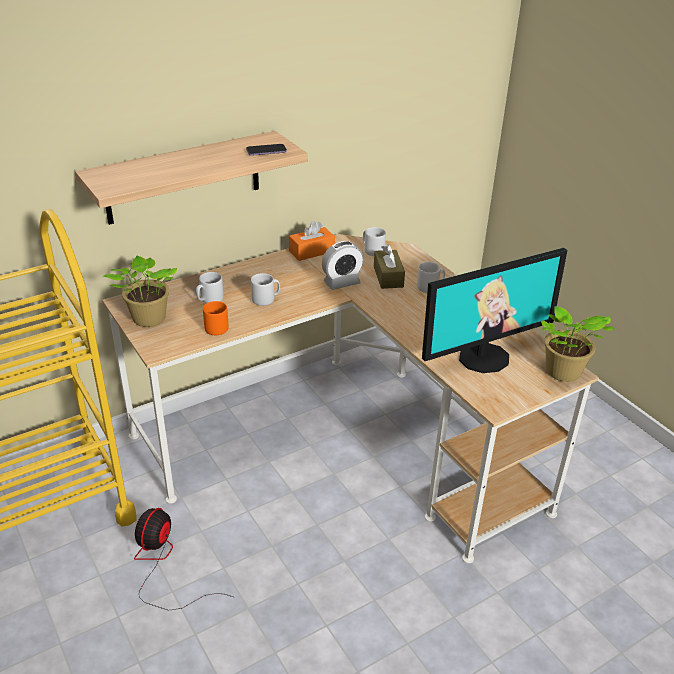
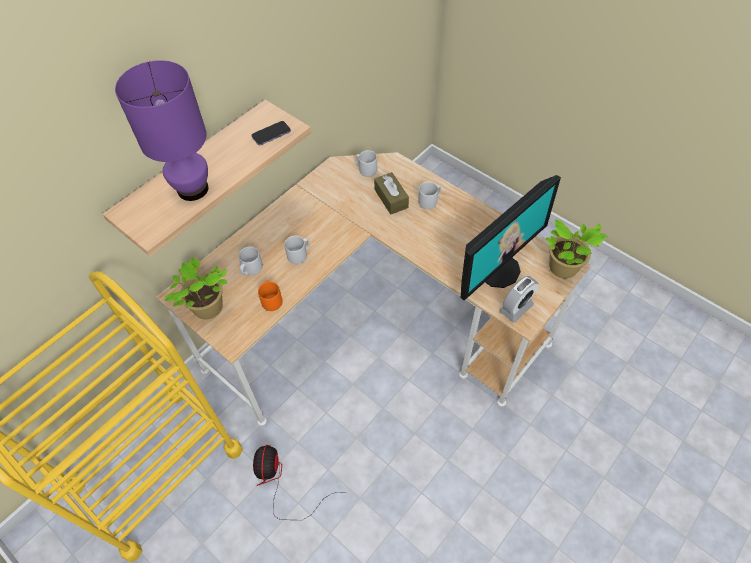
camera: 15 degrees left, 20 degrees up
(169, 170) = (193, 188): none -> purple table lamp
(311, 251) = (315, 185): orange tissue box -> none
(342, 283) = (355, 217): alarm clock -> alarm clock (516, 308)

